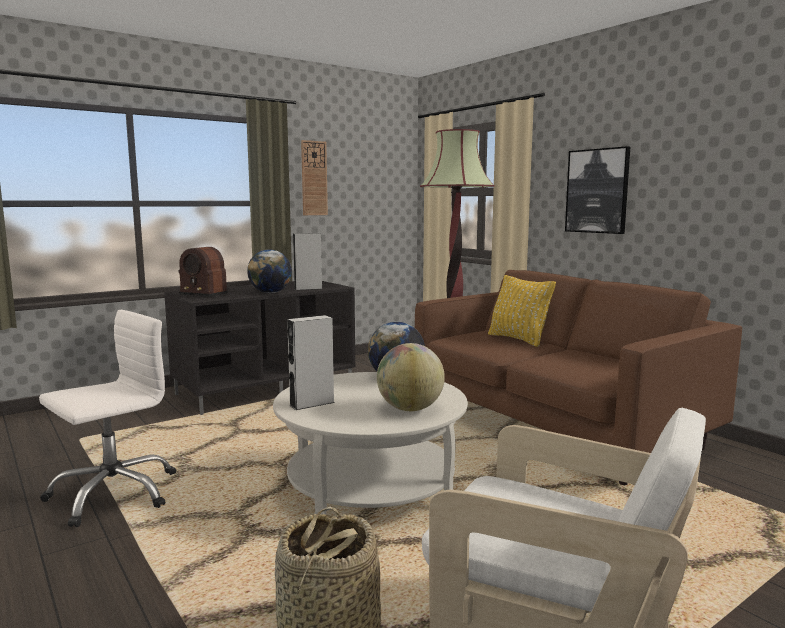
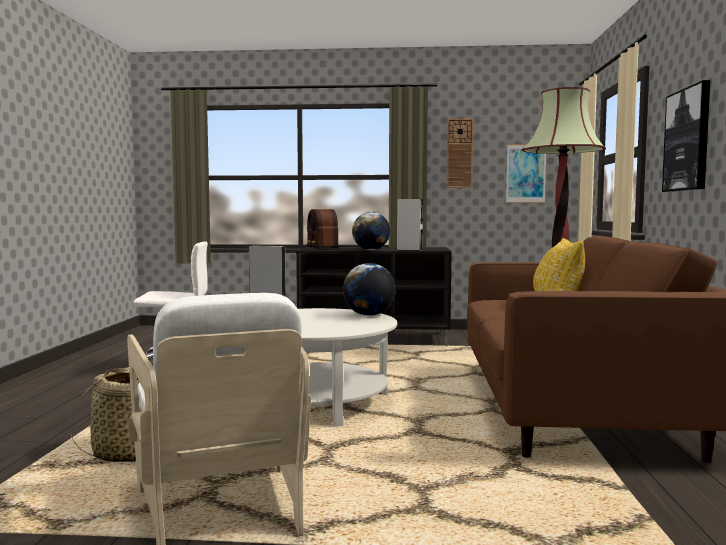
camera: 40 degrees right, 5 degrees down
(372, 200) = (525, 173): none -> picture
(410, 409) = (316, 328): globe -> none

